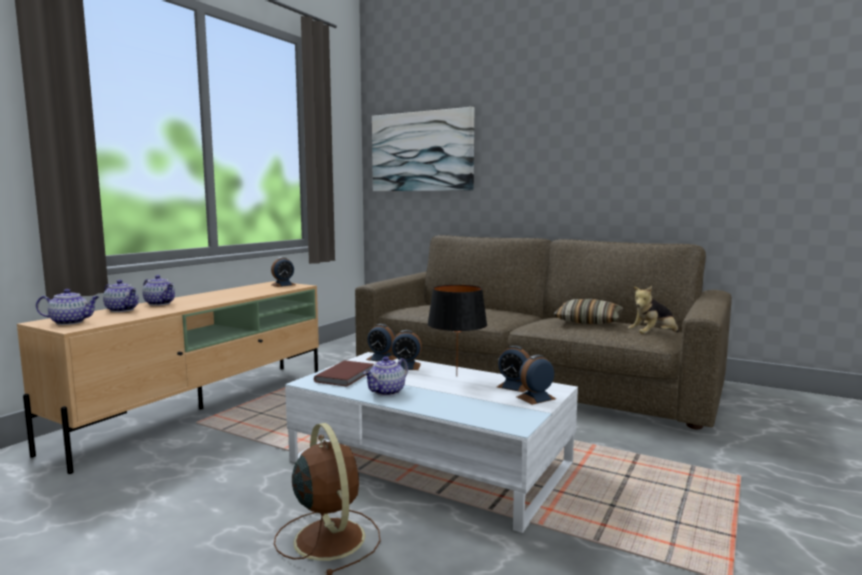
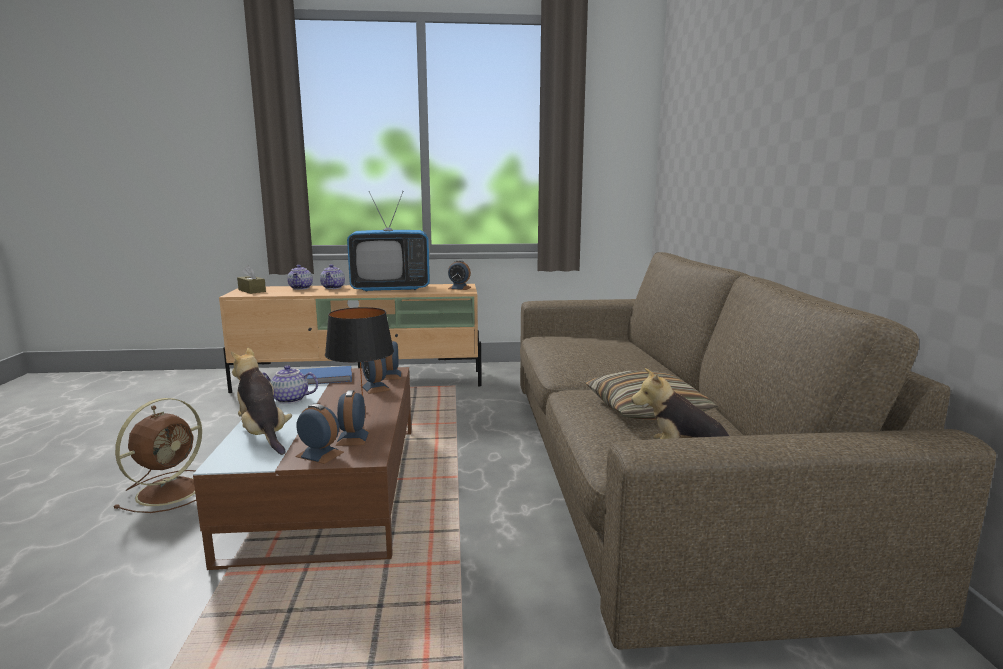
camera: 55 degrees right, 5 degrees up
(71, 322) = (252, 291): teapot -> brown tissue box
(227, 294) = (391, 289): none -> television
(347, 375) = (324, 378): brown book -> blue book
(422, 151) = (690, 136): picture -> none
(430, 462) = (331, 486): white coffee table -> brown coffee table
(467, 408) = (263, 435): none -> plush toy

